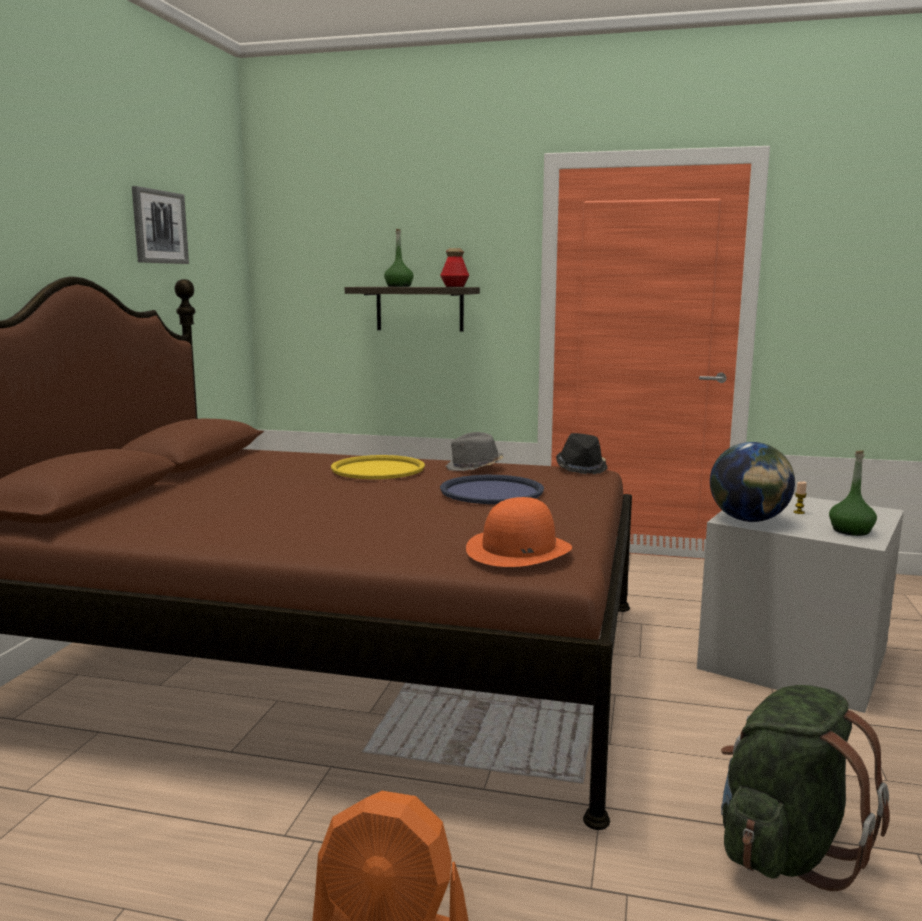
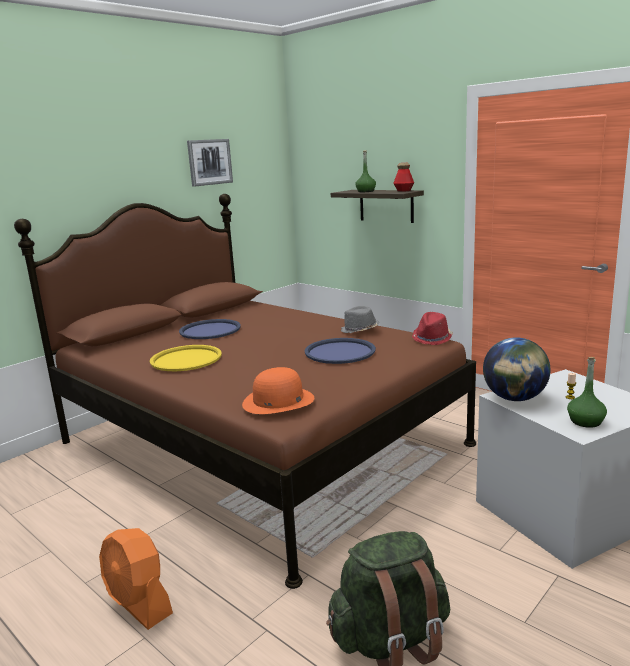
camera: 30 degrees right, 5 degrees up
(239, 485) = (210, 330): none -> blue tray
(378, 469) = (299, 325): yellow tray -> yellow tray (186, 359)
(581, 468) = (432, 338): black hat -> red hat

